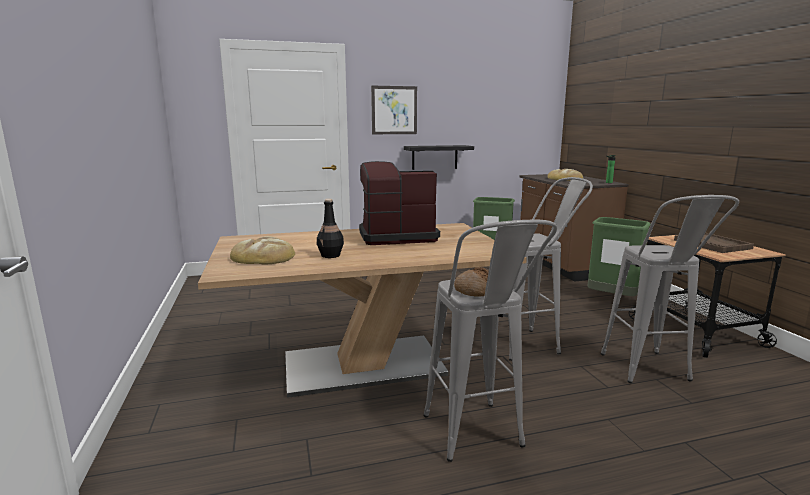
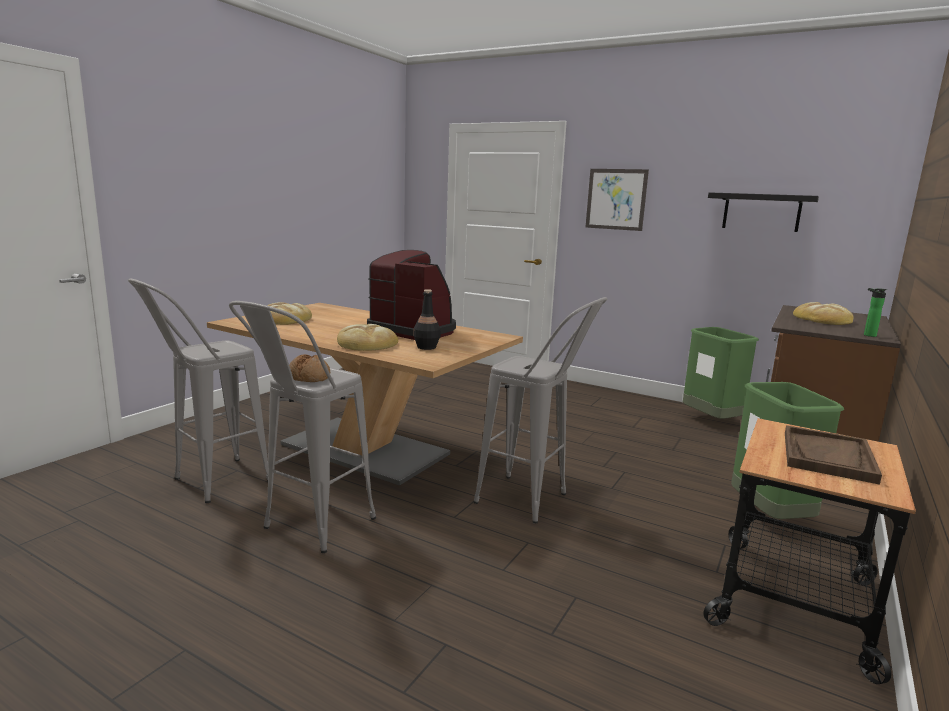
camera: 45 degrees right, 0 degrees up
(331, 255) = (319, 329): black bottle -> black bottle (426, 347)
(413, 254) = (366, 343): none -> bread
(434, 157) = (664, 263): black shelf -> black shelf (761, 212)
(651, 373) = (584, 590): grey stool -> grey stool (209, 485)

